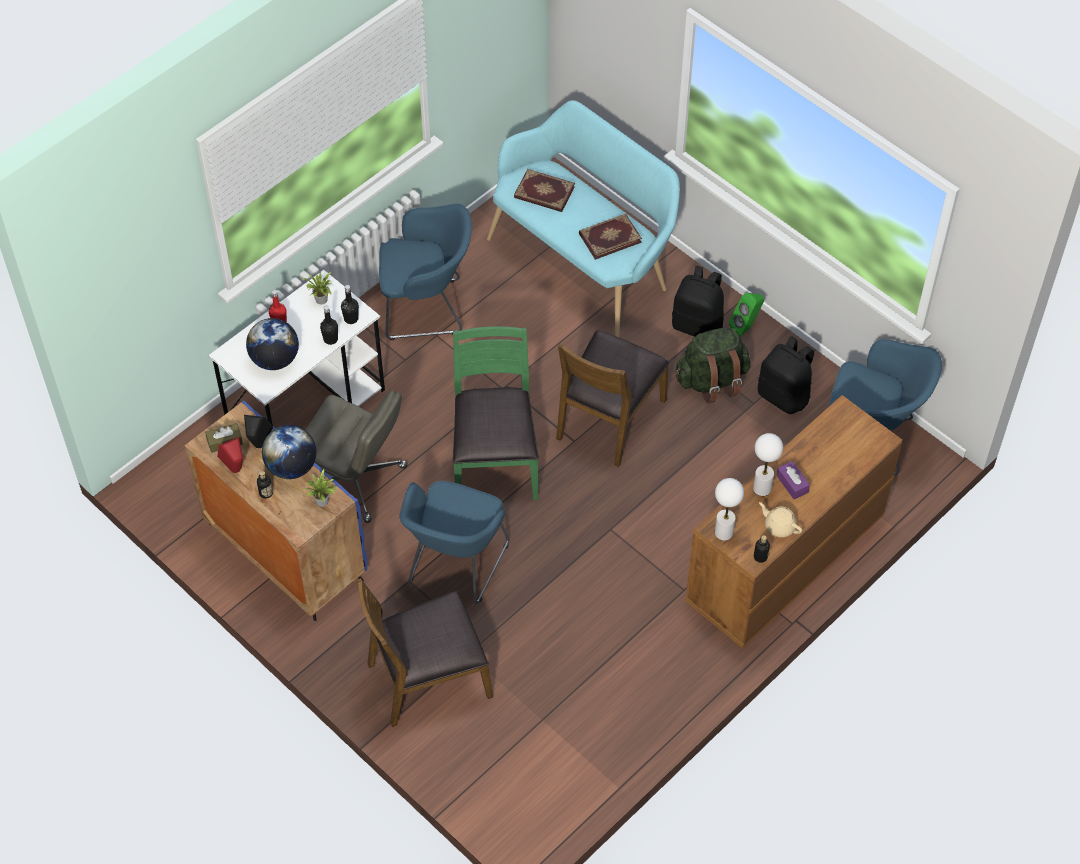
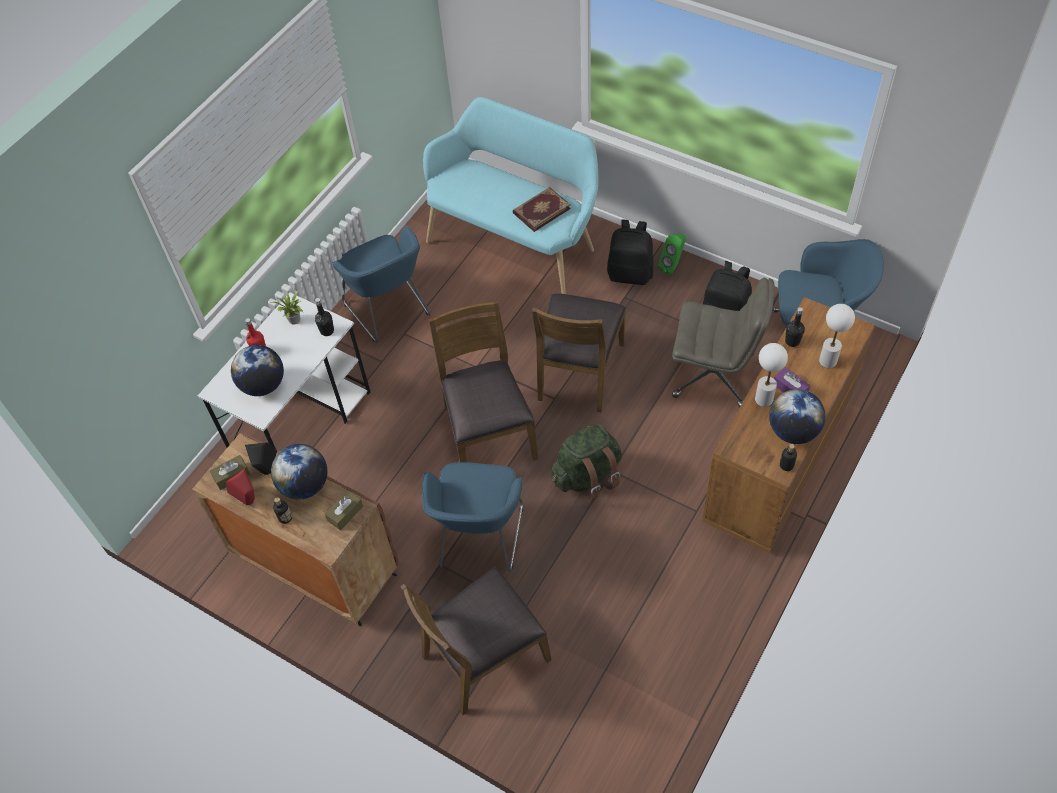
camera: 10 degrees left, 0 degrees up
(284, 551) = (314, 564): blue cabinet -> brown cabinet
(323, 502) = (345, 513): potted plant -> brown tissue box
(330, 339) = (312, 354): black bottle -> black bottle (792, 341)
(356, 480) = (365, 480): grey office chair -> grey office chair (714, 375)
(427, 308) = (390, 311): blue armchair -> blue armchair turned 75 degrees clockwise
(494, 460) = (488, 432): green chair -> brown chair
(544, 193) = (471, 186): book -> none
(711, 381) = (658, 318): green backpack -> green backpack (587, 476)
(724, 532) = (743, 450): white table lamp -> white table lamp (828, 361)
(779, 526) = (793, 431): beige teapot -> globe

